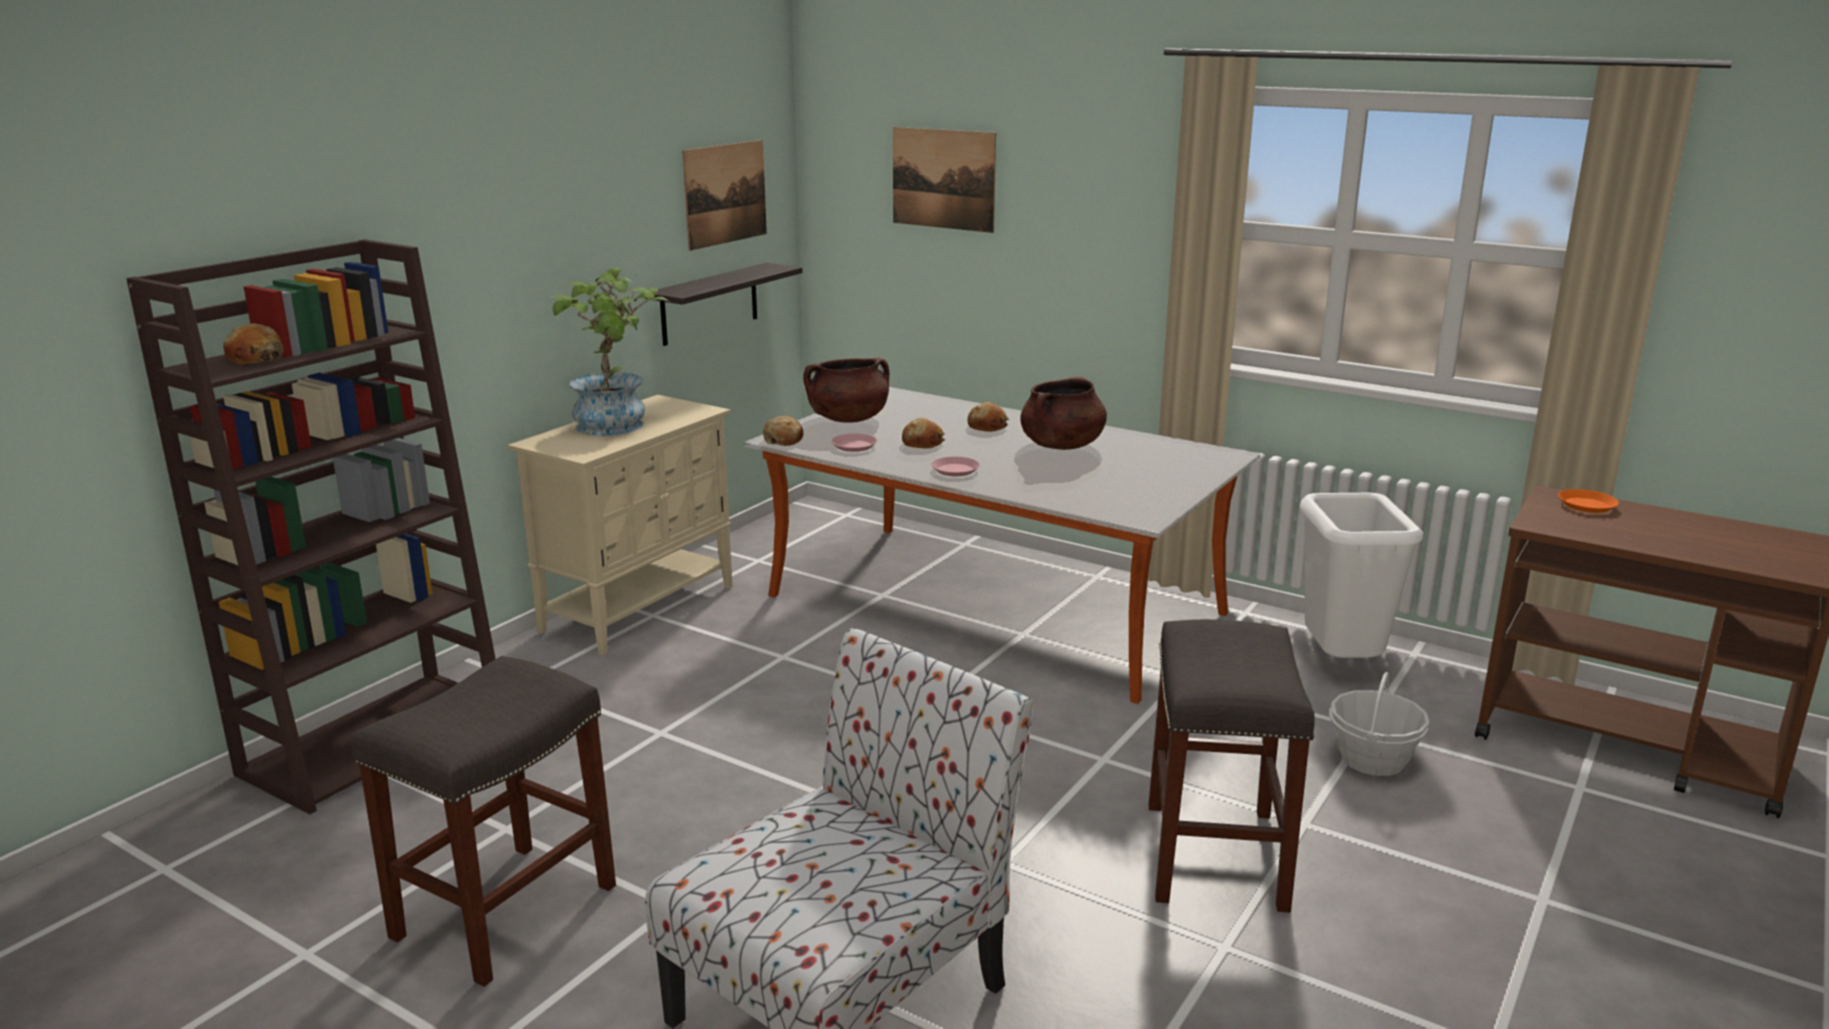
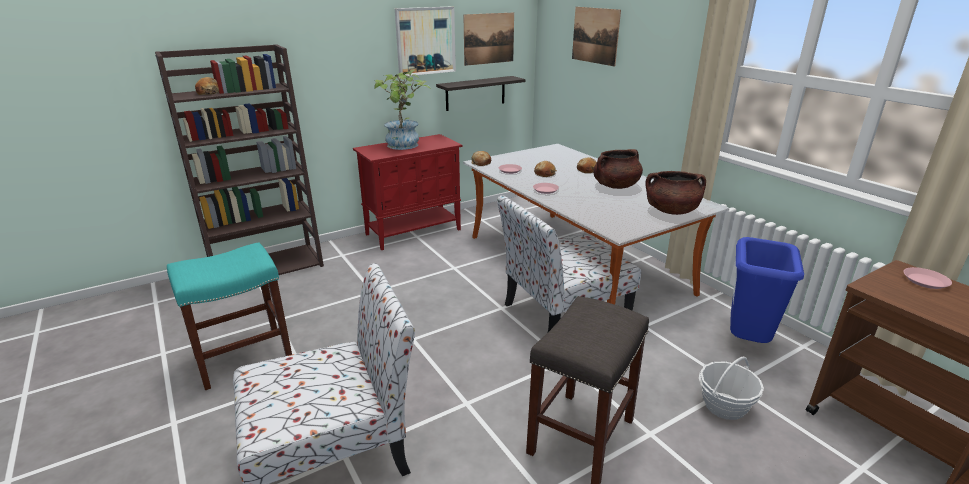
camera: 25 degrees right, 5 degrees up
(504, 913) = (242, 358): grey stool -> turquoise stool
(622, 208) = (425, 41): none -> picture
(639, 608) = (414, 232): beige cabinet -> red cabinet
(848, 419) = (522, 157): brown cooking pot -> brown cooking pot (671, 211)
(1041, 688) = (563, 313): none -> chair
(1339, 666) = (746, 342): white trash can -> blue trash can
(1586, 505) = (925, 281): orange plate -> pink plate

